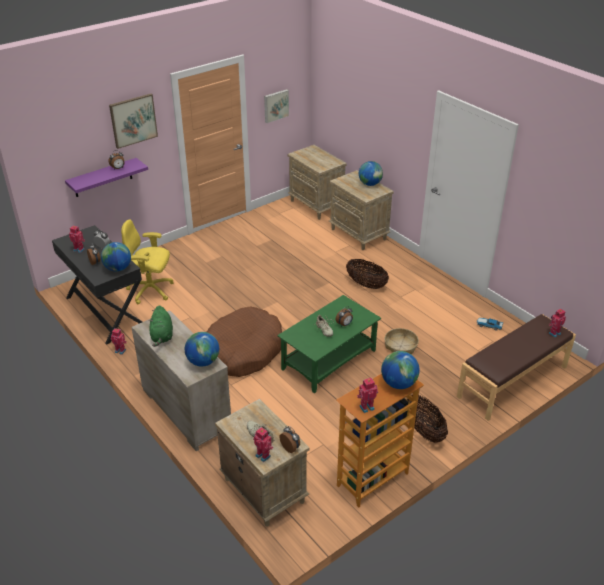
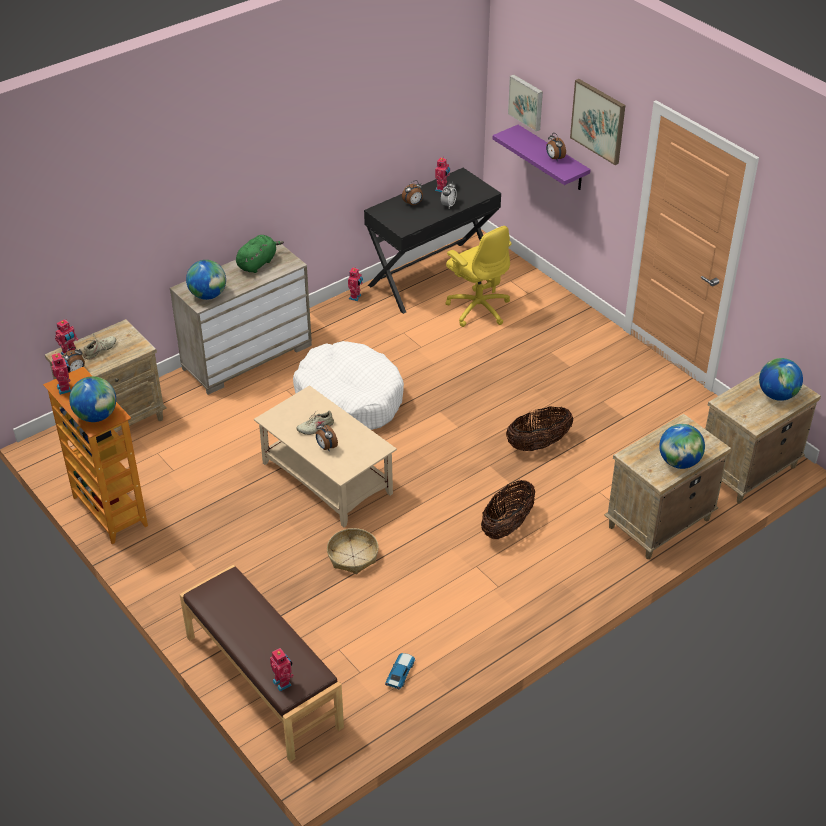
camera: 90 degrees right, 5 degrees up
(118, 268) = (400, 222): globe -> globe (777, 395)
(151, 290) = (478, 308): yellow office chair -> yellow office chair turned 135 degrees clockwise
(162, 336) = (258, 263): green plush toy -> green plush toy turned 135 degrees clockwise
(243, 351) = (349, 398): brown dog bed -> white dog bed
(275, 105) = (788, 278): picture -> picture (527, 102)
(329, 359) = (328, 479): green coffee table -> beige coffee table
(424, 430) = (180, 567): basket -> basket (538, 444)

